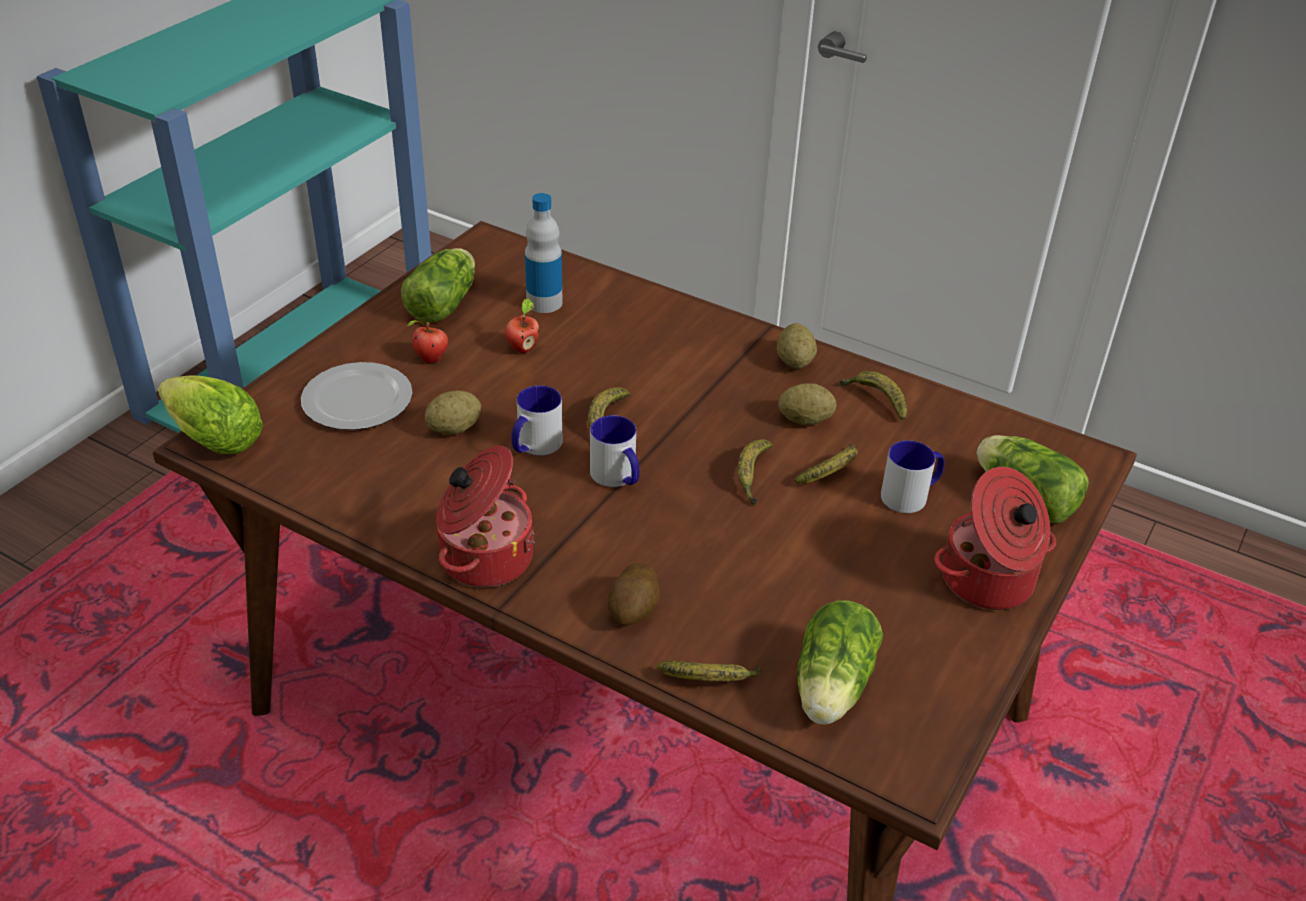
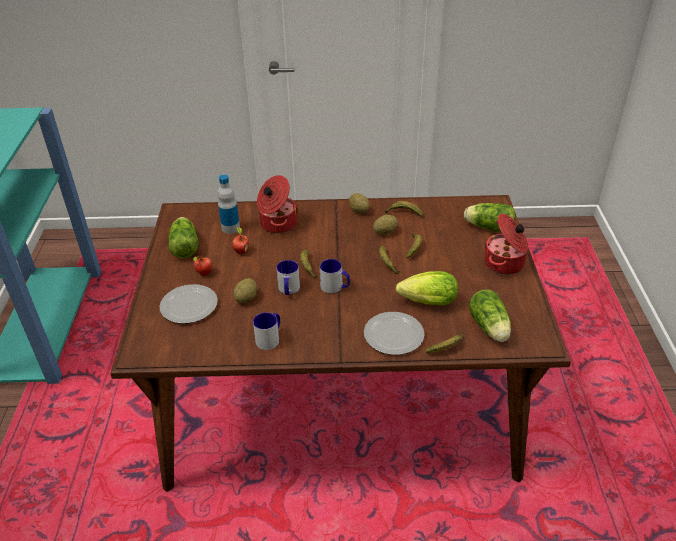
camera: 30 degrees left, 0 degrees up
(211, 438) = (135, 353): lettuce -> lettuce (425, 302)
(484, 557) = (313, 344): cooking pot -> cooking pot (277, 224)
(633, 610) = (393, 336): potato -> plate
(911, 495) = (450, 244): mug -> mug (270, 338)

